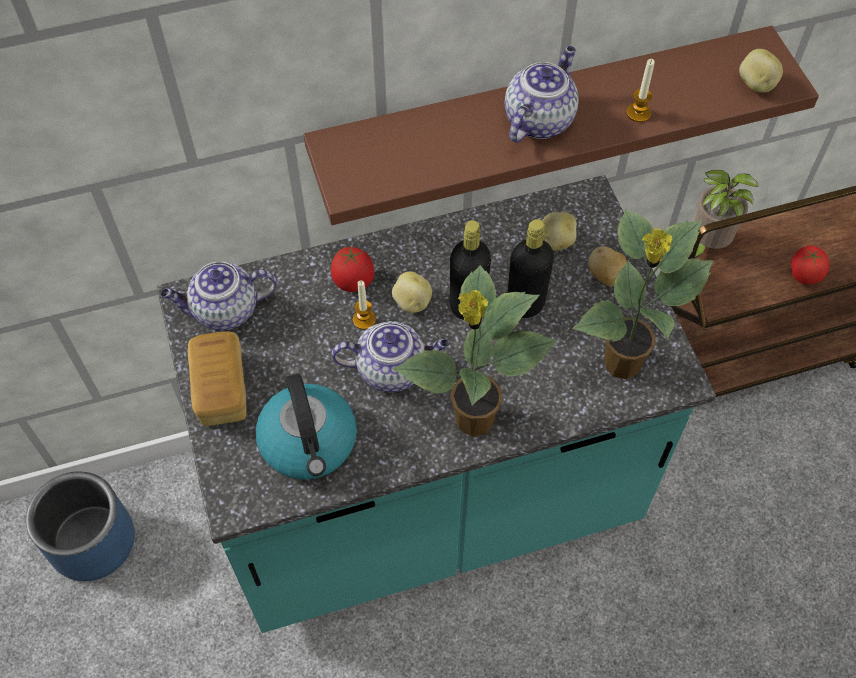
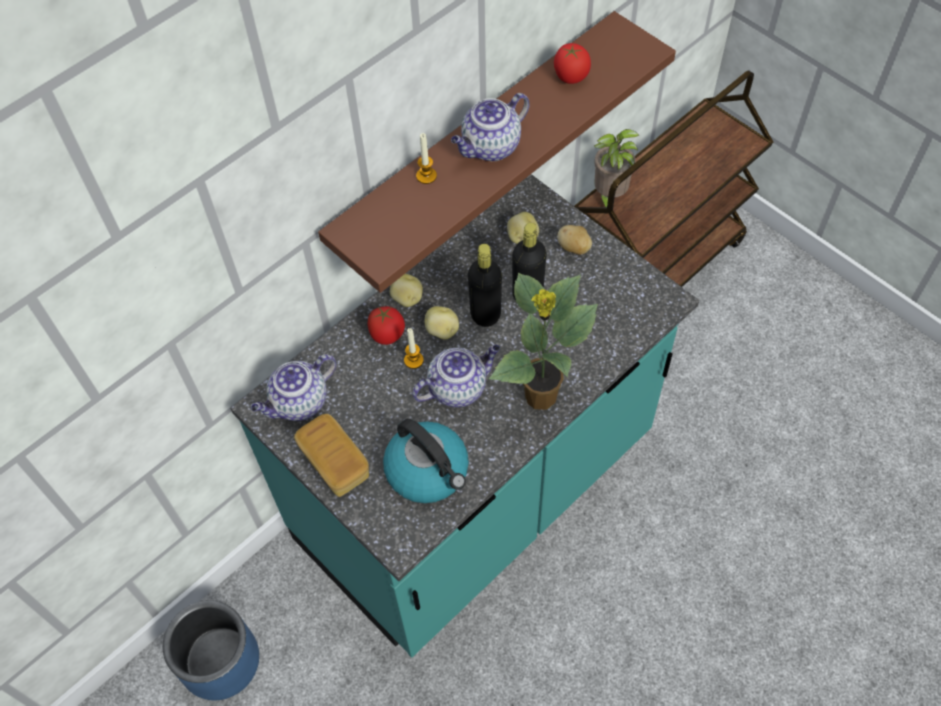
camera: 25 degrees left, 0 degrees up
(539, 119) = (490, 147): teapot -> teapot turned 135 degrees counterclockwise
(621, 365) = (622, 308): potted plant -> none
(638, 113) = (559, 114): candle -> candle (426, 176)
(755, 84) = (628, 59): potato -> potato (407, 298)
(804, 275) = (690, 189): tomato -> tomato (570, 77)

